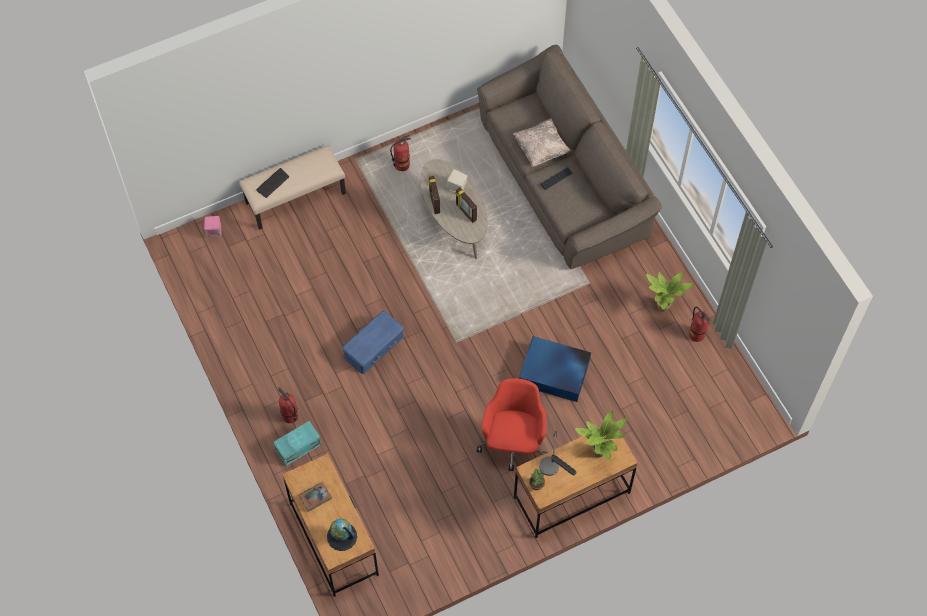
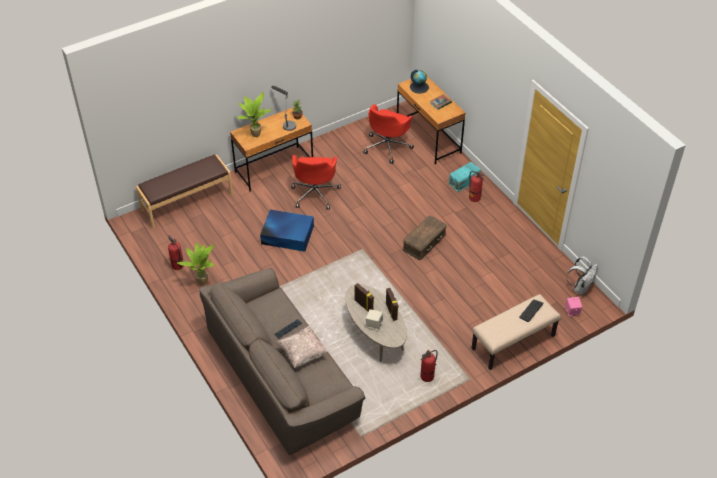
camera: 175 degrees right, 15 degrees down
(193, 263) = (580, 287): none -> white backpack
(373, 346) = (424, 242): blue storage box -> brown storage box
(398, 527) = (387, 146): none -> red office chair
(695, 441) = (187, 202): none -> brown bench

